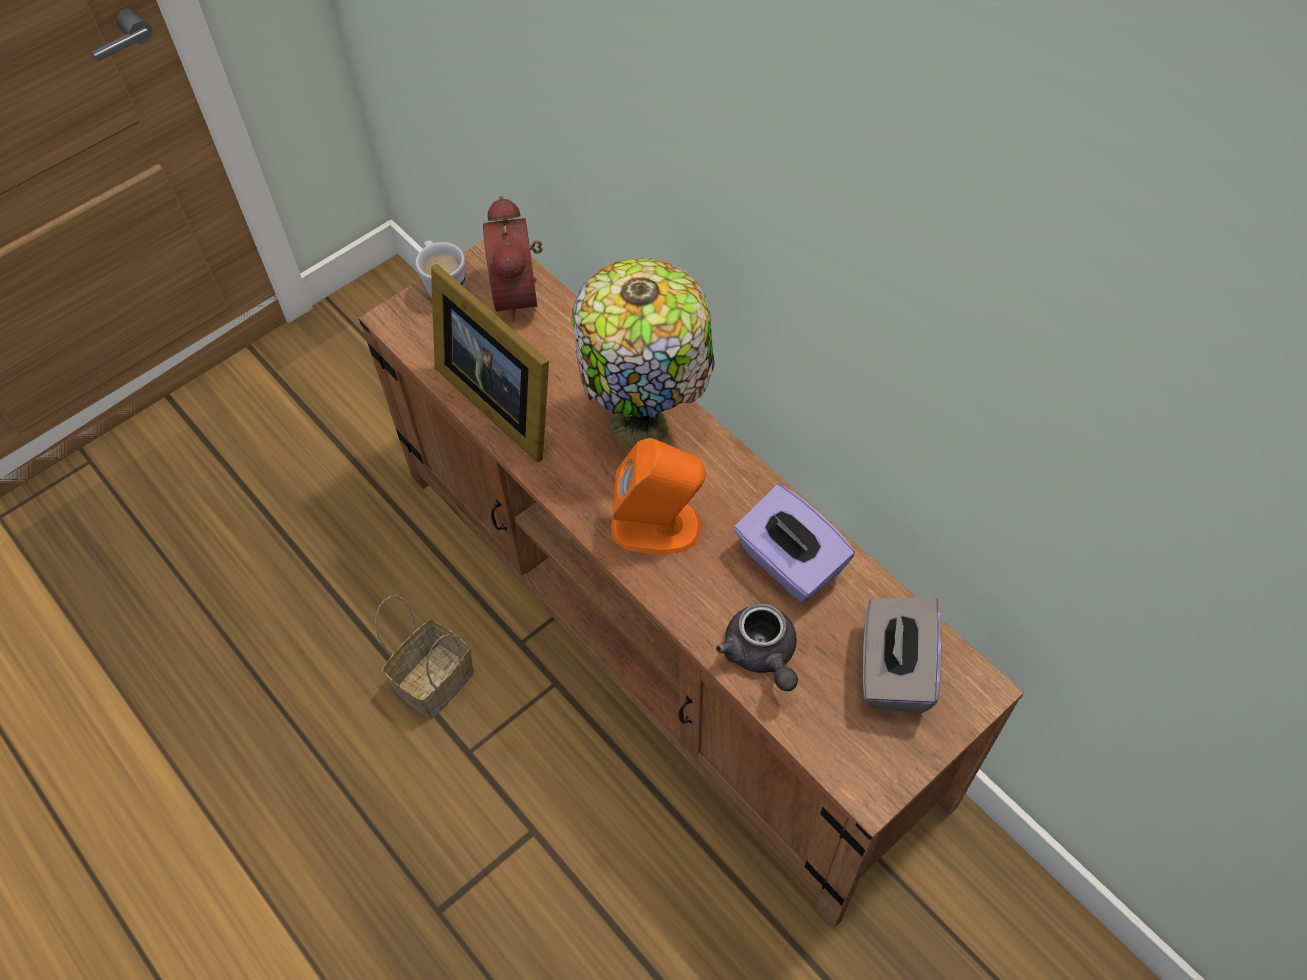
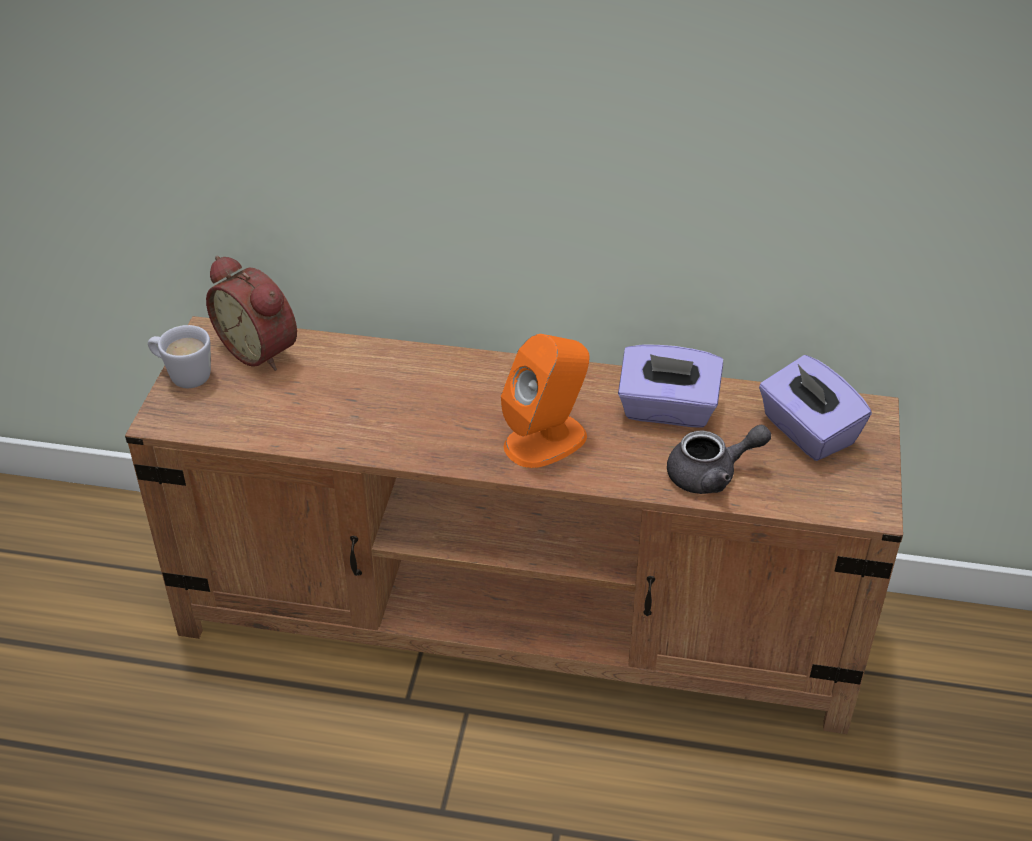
camera: 40 degrees left, 15 degrees down
(435, 678) = (355, 775): basket -> none
(500, 397) = (322, 425): picture frame -> none
(645, 426) = (465, 384): table lamp -> none
(762, 655) = (711, 474): grey teapot -> grey teapot turned 45 degrees counterclockwise
(894, 670) = (807, 431): grey tissue box -> purple tissue box

